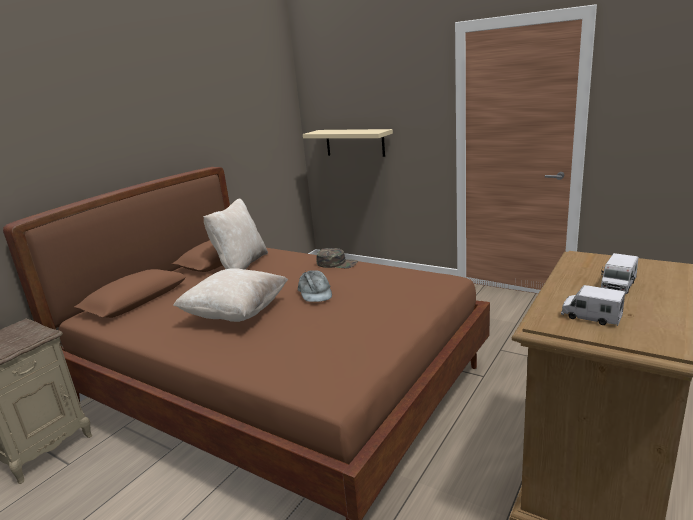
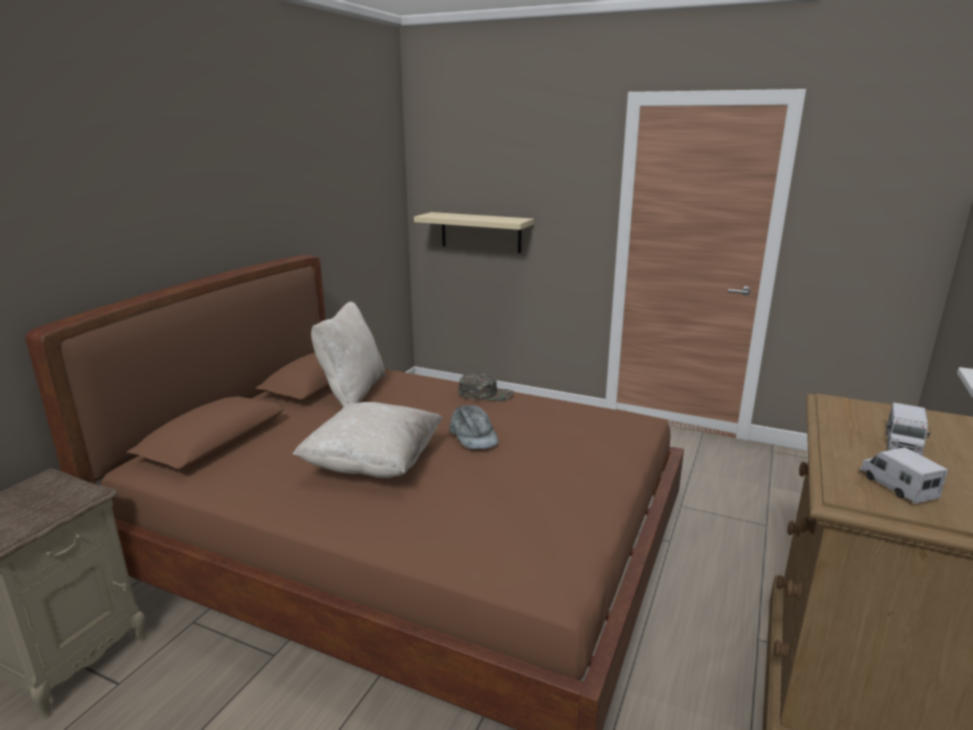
camera: 10 degrees left, 0 degrees up
(591, 317) = (897, 486): toy truck -> toy truck turned 45 degrees clockwise

